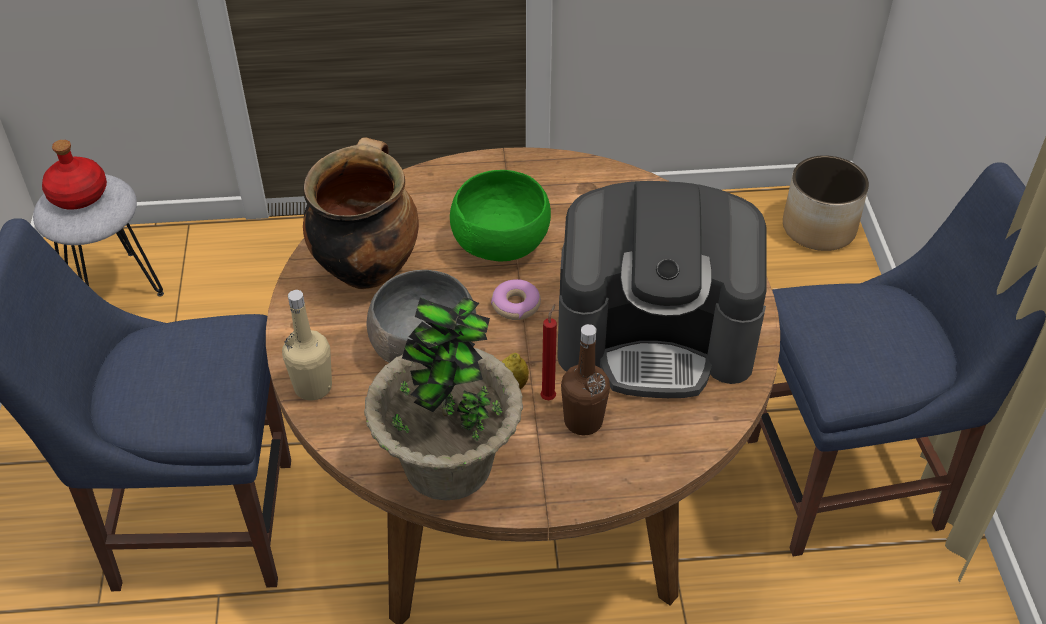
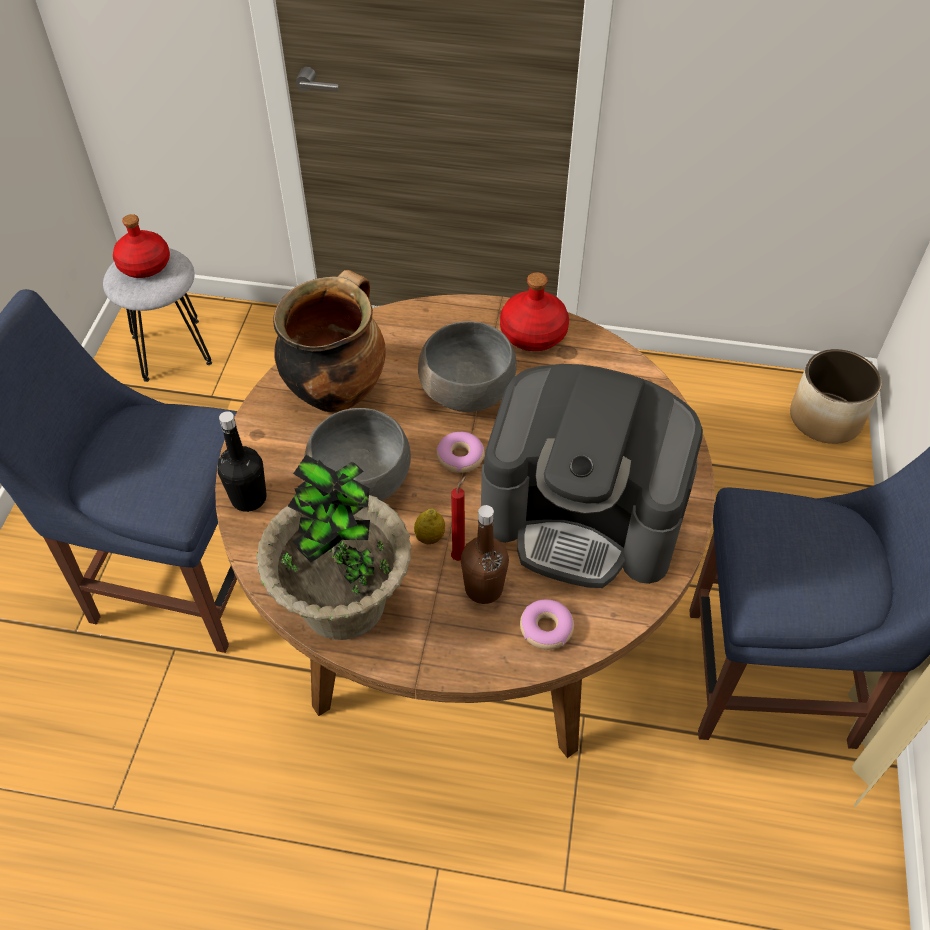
camera: 15 degrees right, 5 degrees up
(313, 387) = (249, 498): beige bottle -> black bottle
(500, 243) = (466, 391): green bowl -> grey bowl
(546, 176) = (533, 333): none -> red bottle
(657, 444) = (546, 628): none -> donut

